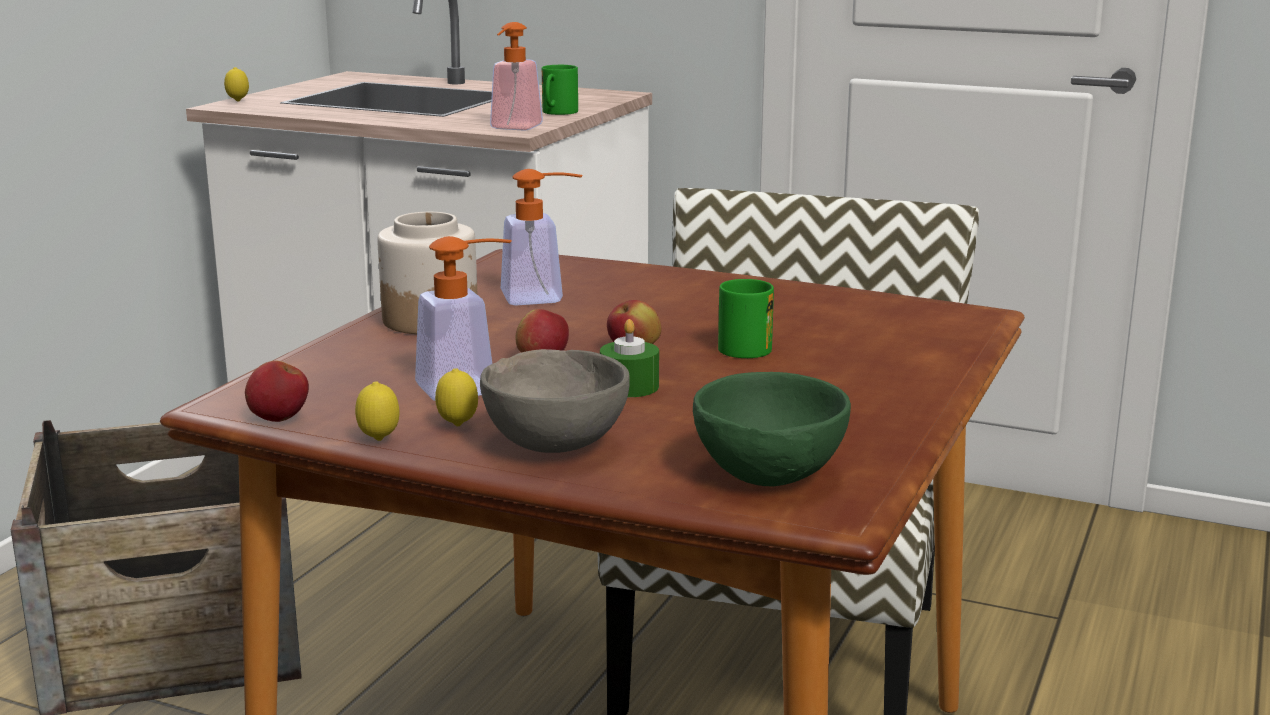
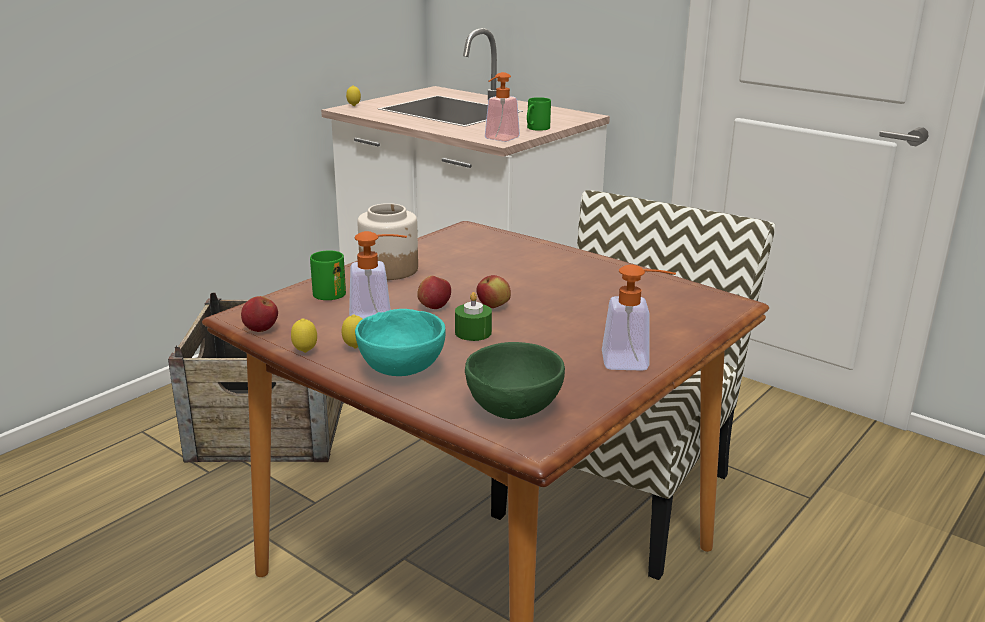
camera: 15 degrees right, 5 degrees up
(544, 297) = (466, 260): soap dispenser -> soap dispenser (634, 362)
(556, 445) = (402, 369): grey bowl -> turquoise bowl
(743, 345) = (563, 310): green mug -> green mug (332, 291)

